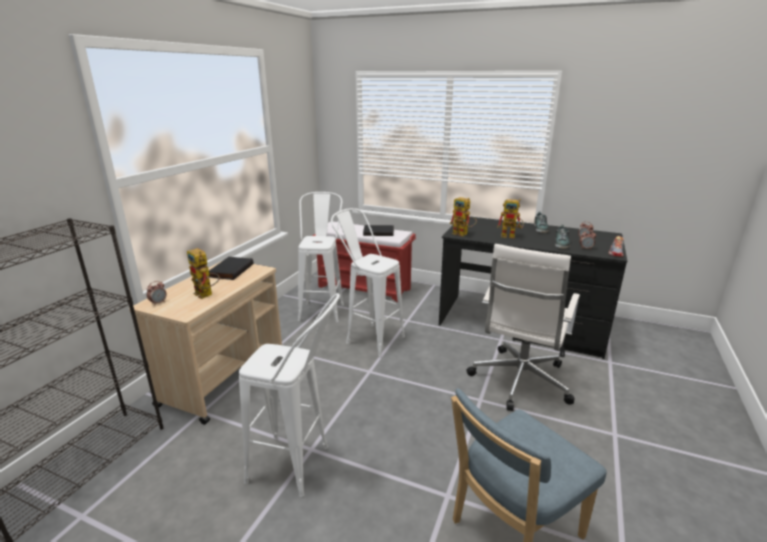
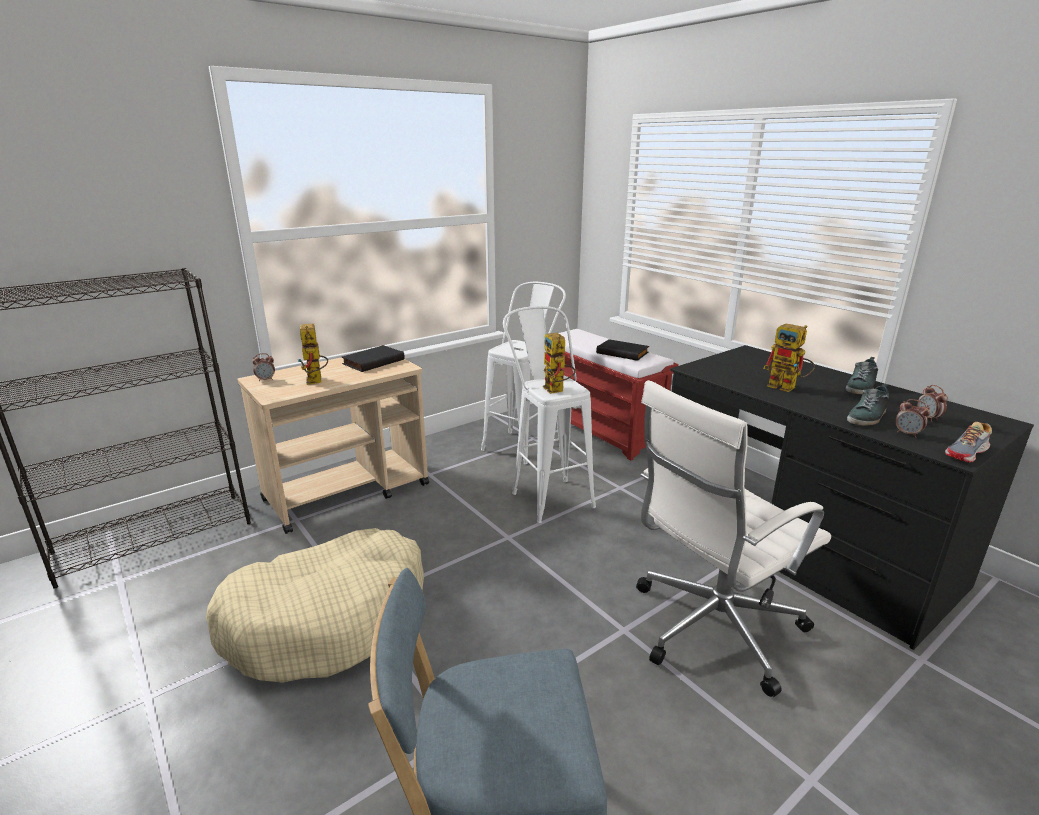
camera: 30 degrees right, 0 degrees up
(300, 467) = (329, 619): white stool -> beige dog bed
(463, 234) = (708, 371): toy robot -> toy robot (557, 390)

